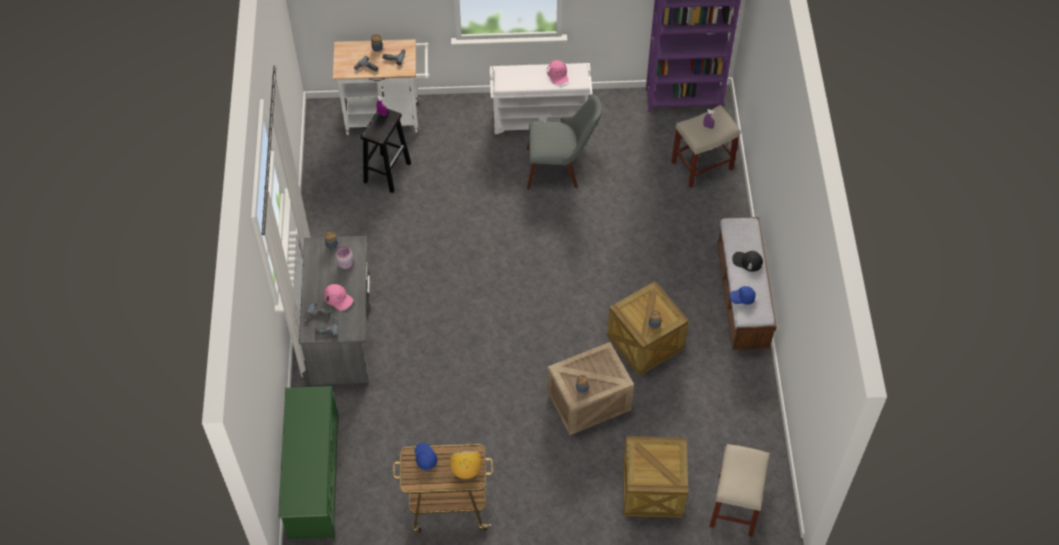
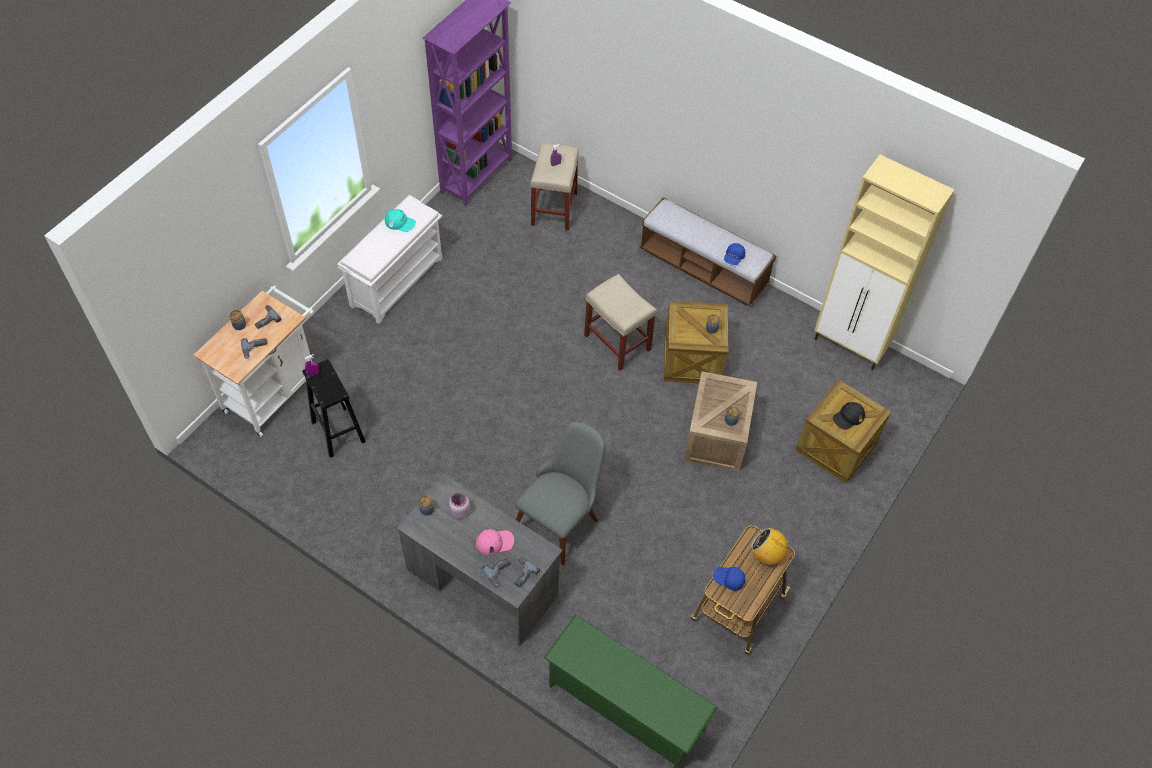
camera: 55 degrees left, 0 degrees up
(557, 74) = (400, 222): pink cap -> turquoise cap
(561, 168) = (463, 301): grey chair -> grey chair (562, 517)
(735, 506) = (892, 401): beige stool -> beige stool (618, 343)
(747, 261) = (701, 231): black cap -> black cap (848, 417)
(763, 445) = (850, 346): none -> beige cabinet

